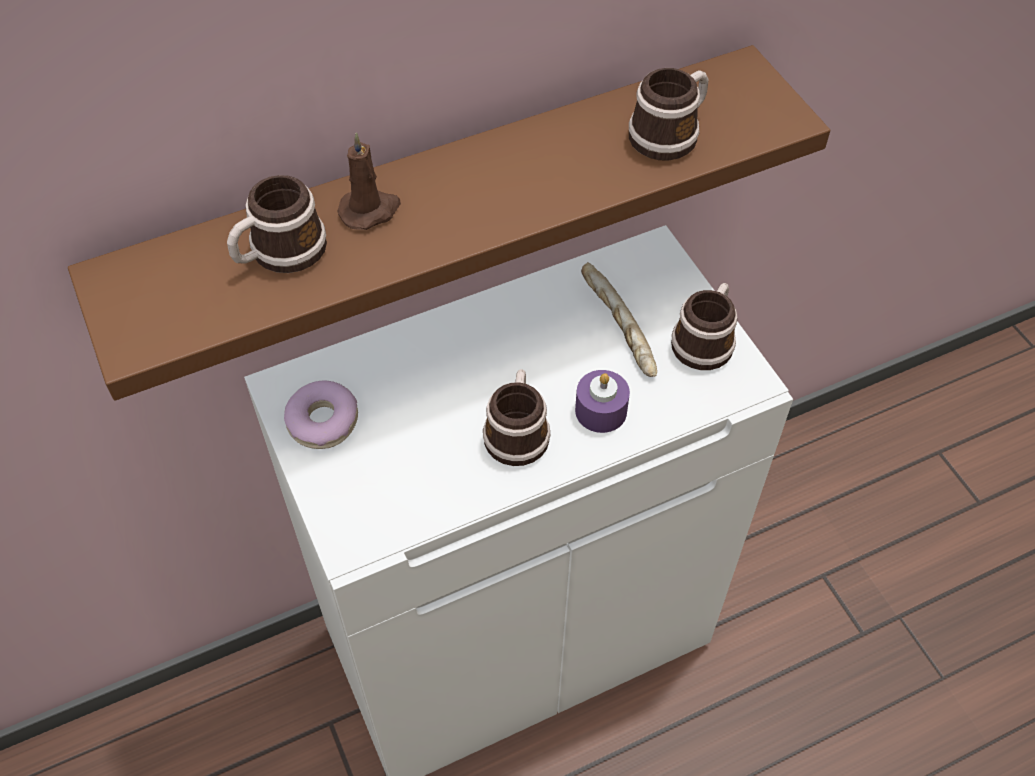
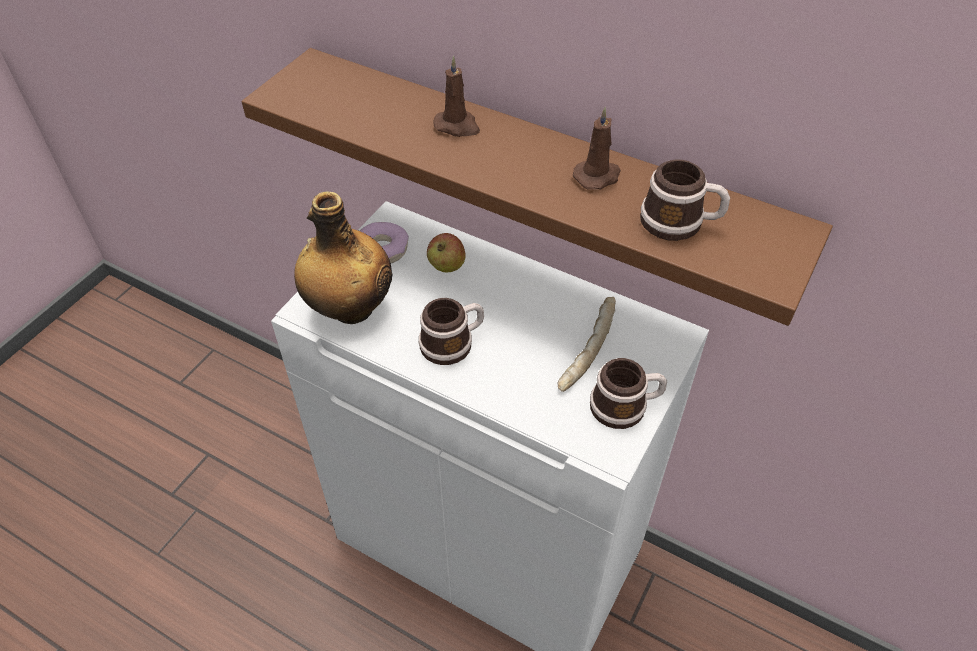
camera: 55 degrees right, 5 degrees down
(279, 253) = (388, 110): mug -> none
(386, 499) = (350, 308): none -> bottle
(403, 376) = (447, 266): none -> apple
(555, 150) = (598, 176): none -> brown candle
(601, 411) = (507, 378): purple candle -> none

